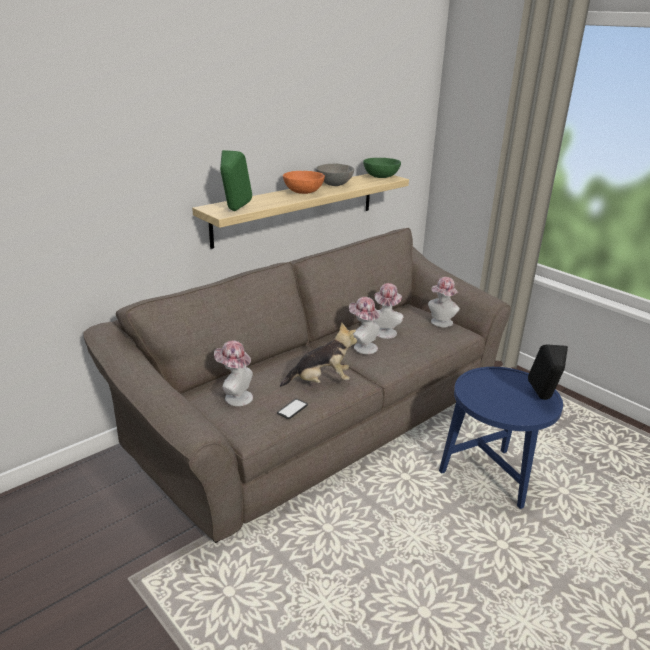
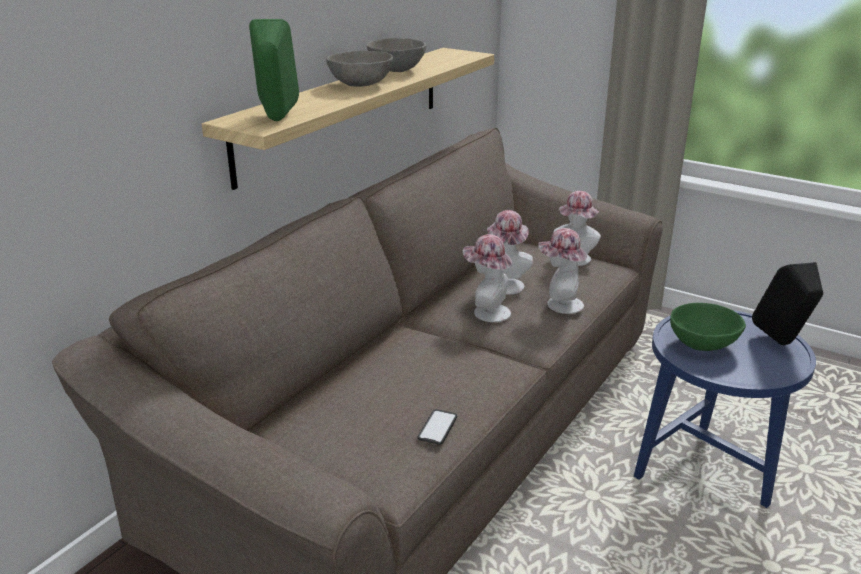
camera: 15 degrees left, 0 degrees up
(235, 397) = (337, 425): hat -> hat (560, 304)
(304, 192) = (361, 85): orange bowl -> grey bowl
(321, 382) = (457, 376): plush toy -> none
(381, 177) = (453, 54): green bowl -> green bowl (703, 344)

